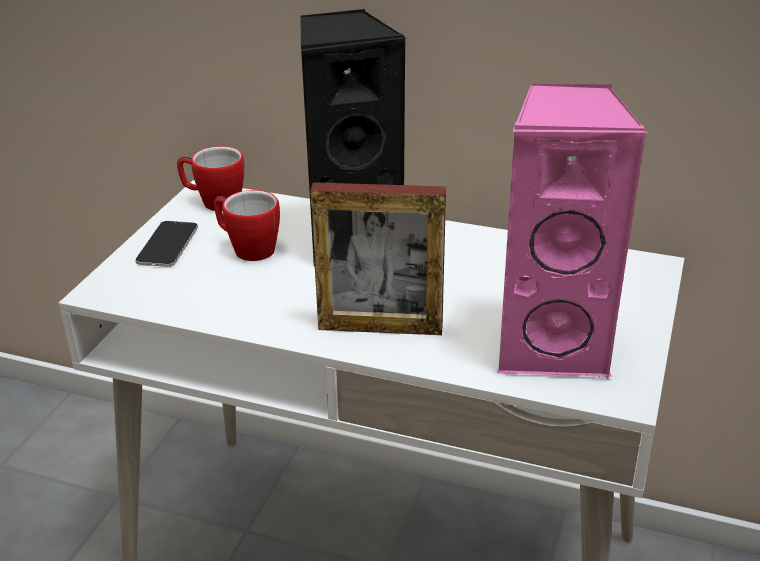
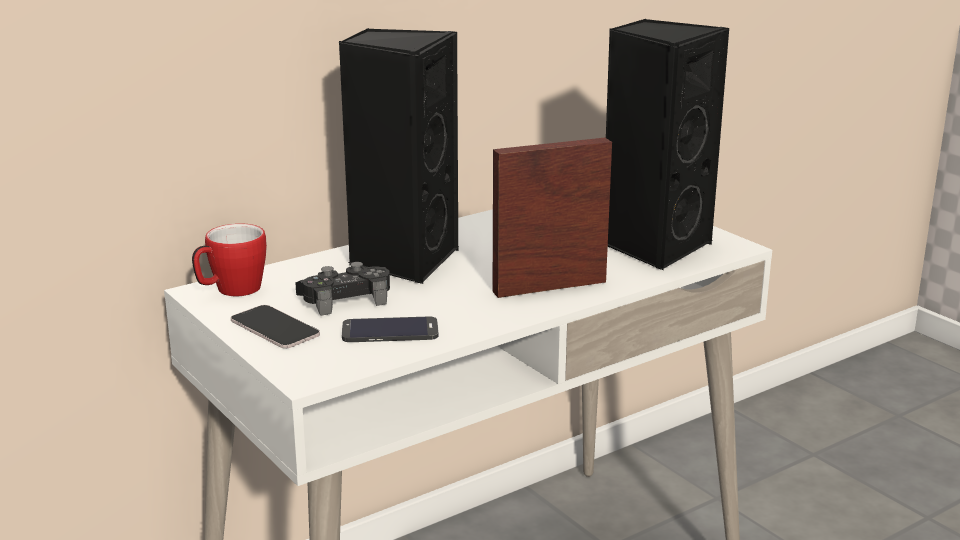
camera: 55 degrees left, 10 degrees down
(208, 291) = (390, 331): none -> phone
(247, 249) = (345, 299): mug -> black game controller
(380, 327) = (549, 287): picture frame -> picture frame turned 150 degrees counterclockwise
(552, 347) = (653, 246): pink speaker -> black speaker

